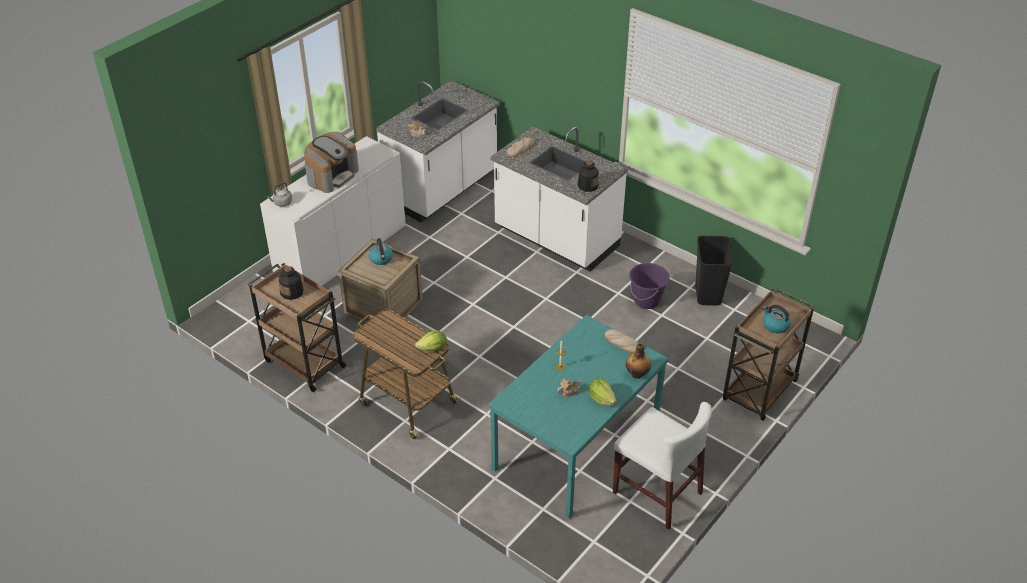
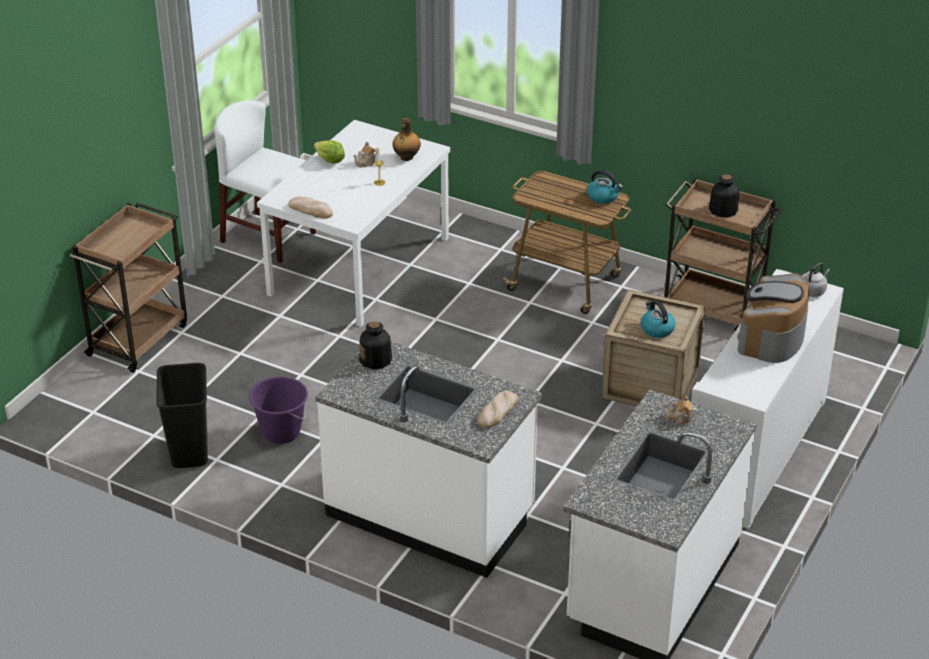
camera: 170 degrees right, 5 degrees down
(433, 348) = (529, 192): lettuce -> none
(576, 447) = (359, 265): turquoise dining table -> white dining table
(637, 374) = (292, 184): bottle -> bottle (406, 157)
(775, 325) = (124, 235): kettle -> kettle (603, 197)

